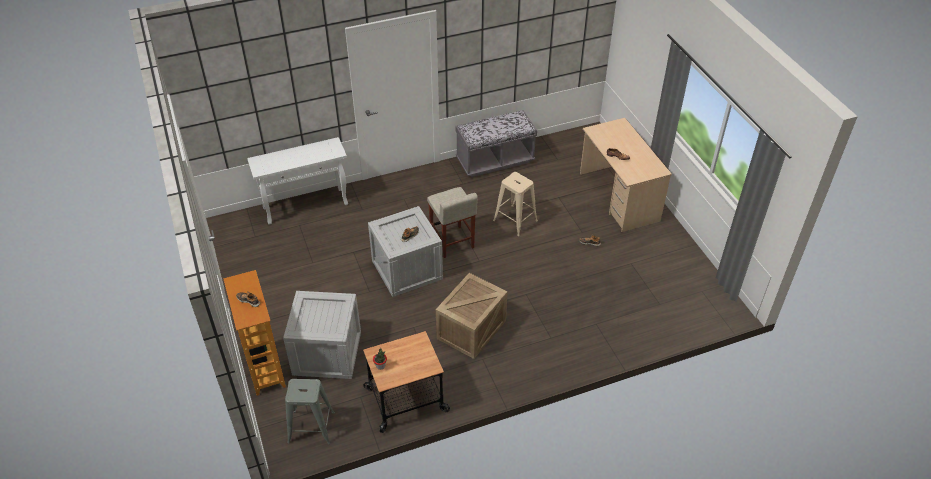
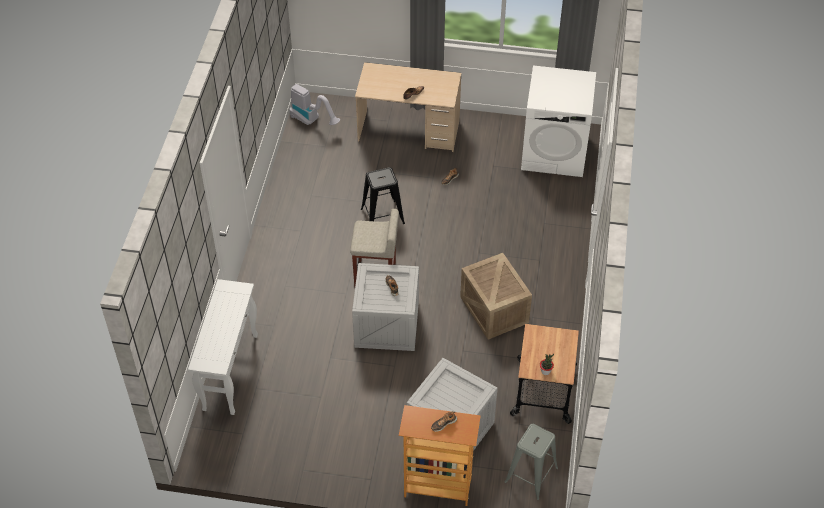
camera: 60 degrees left, 5 degrees up
(495, 161) = (288, 192): grey bench -> none
(515, 220) = (382, 216): beige stool -> black stool
(577, 142) = (312, 121): none -> vacuum cleaner
(686, 297) = (554, 153): none -> white washing machine

